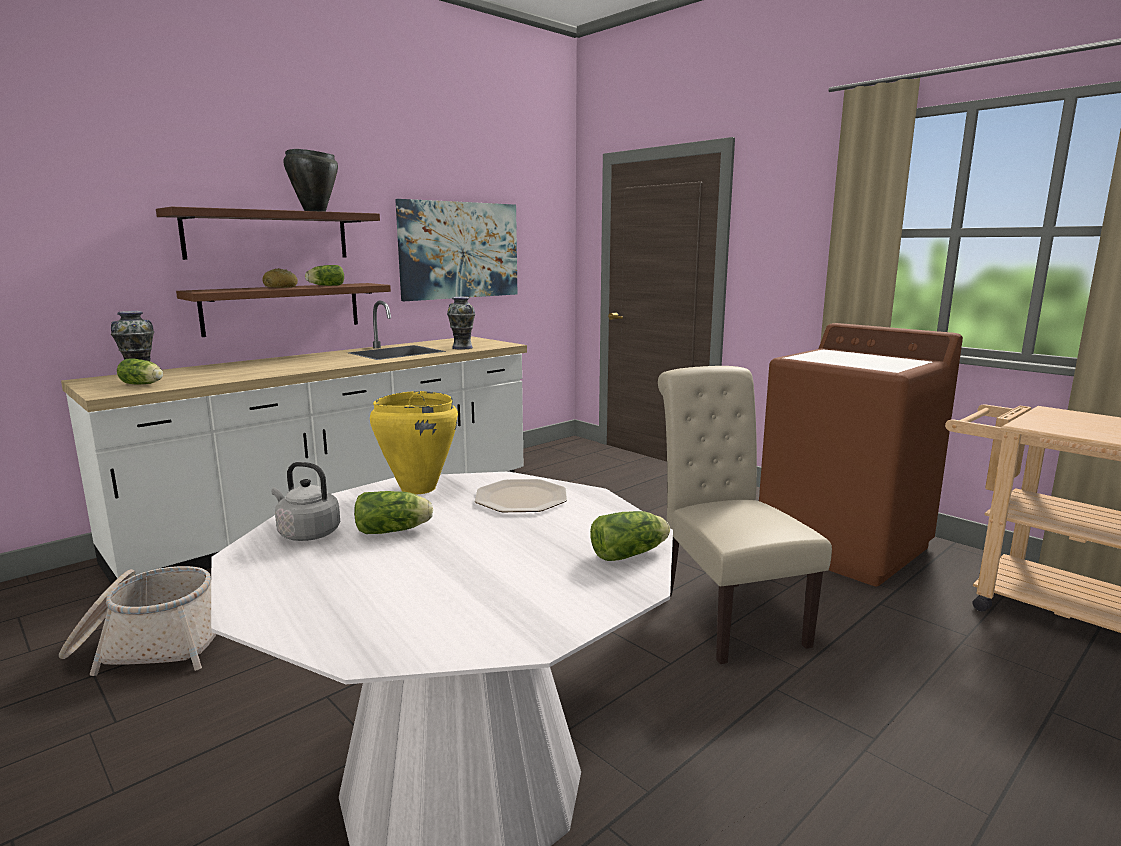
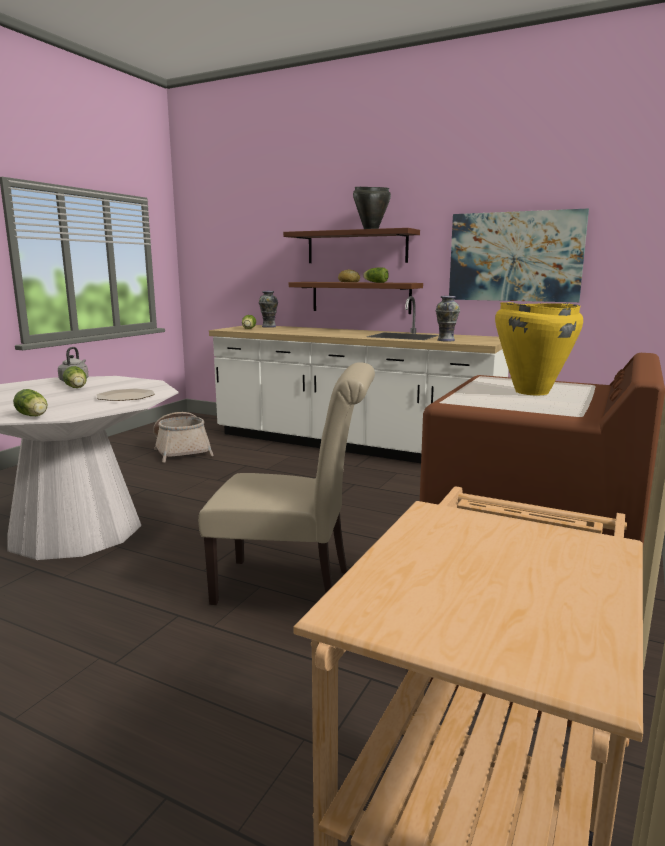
camera: 70 degrees right, 0 degrees up
(417, 489) = (140, 384): yellow cooking pot -> yellow cooking pot (531, 392)
(725, 613) = (292, 586): beige chair -> beige chair turned 45 degrees clockwise

